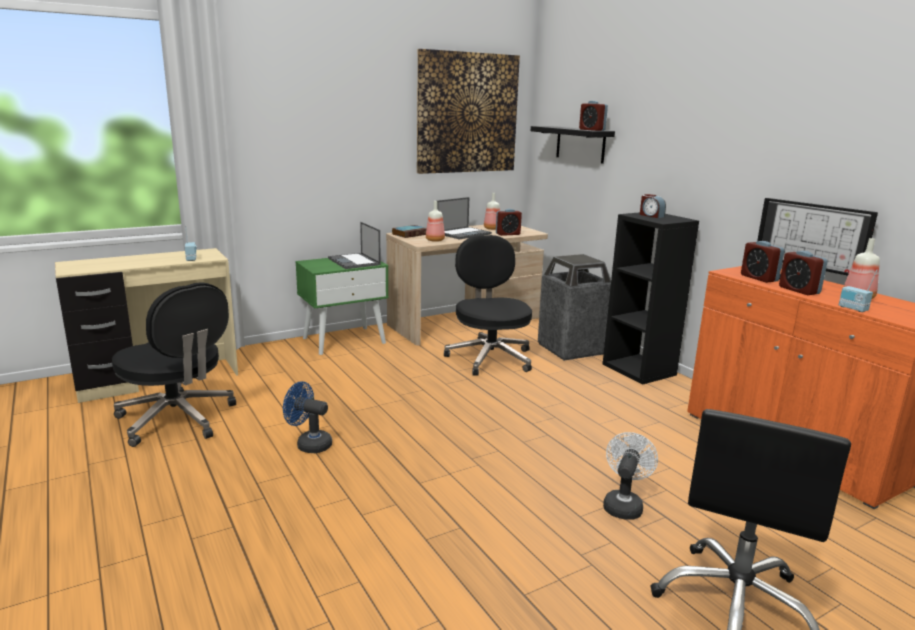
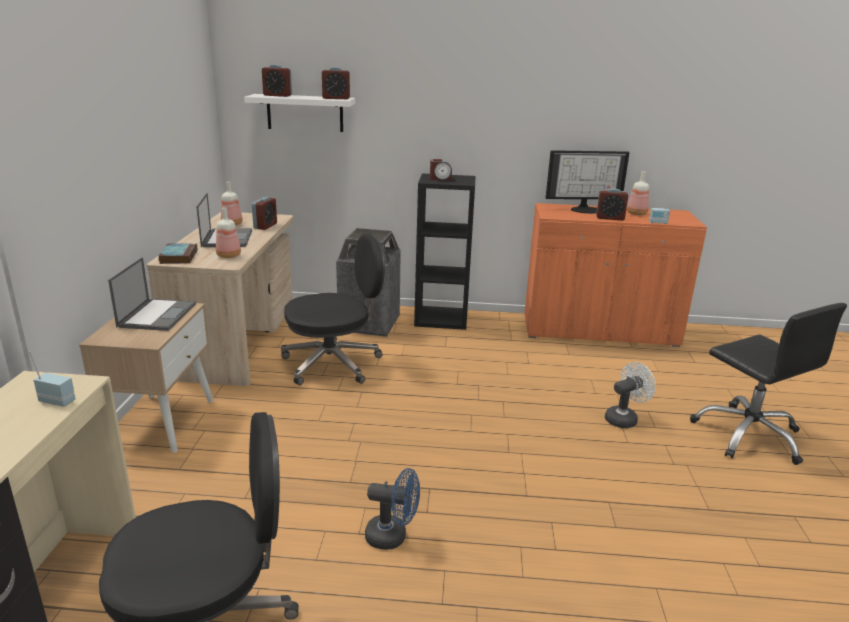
camera: 55 degrees left, 5 degrees up
(309, 444) = (393, 536): blue fan -> blue fan turned 135 degrees counterclockwise
(344, 340) = (162, 421): green nightstand -> beige nightstand
(354, 262) = (157, 315): laptop -> laptop turned 90 degrees counterclockwise
(467, 113) = (176, 87): picture -> none
(489, 357) = (334, 363): black office chair -> black office chair turned 135 degrees clockwise
(580, 144) = (305, 113): black shelf -> white shelf
(623, 505) = (624, 418): white fan -> white fan turned 90 degrees clockwise
(759, 278) = (573, 215): alarm clock -> alarm clock (277, 95)

